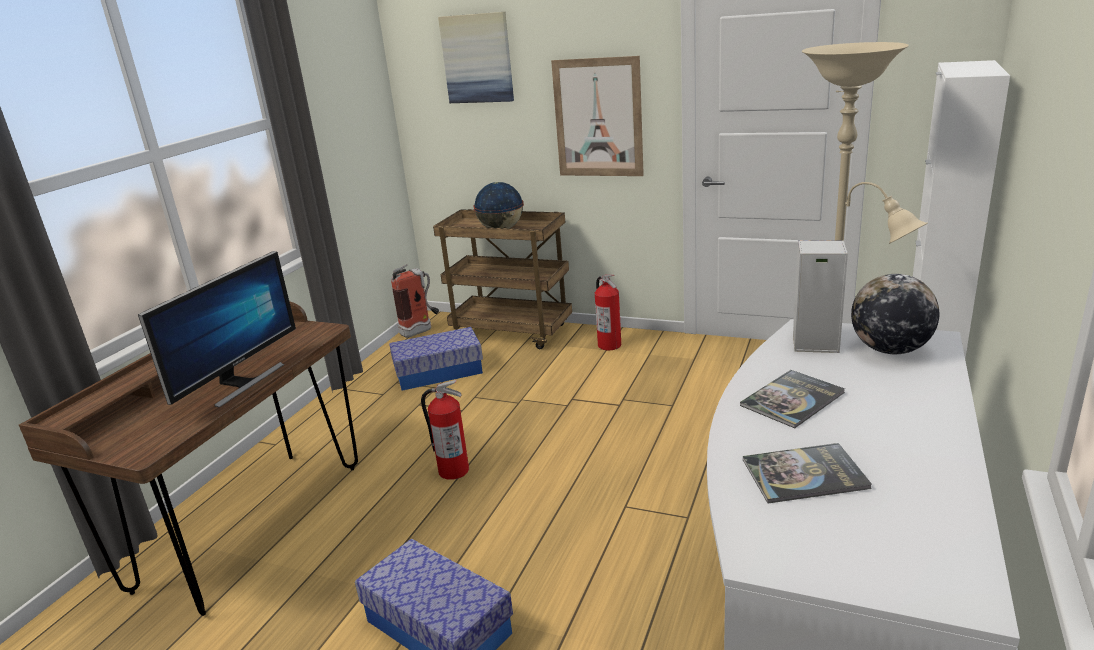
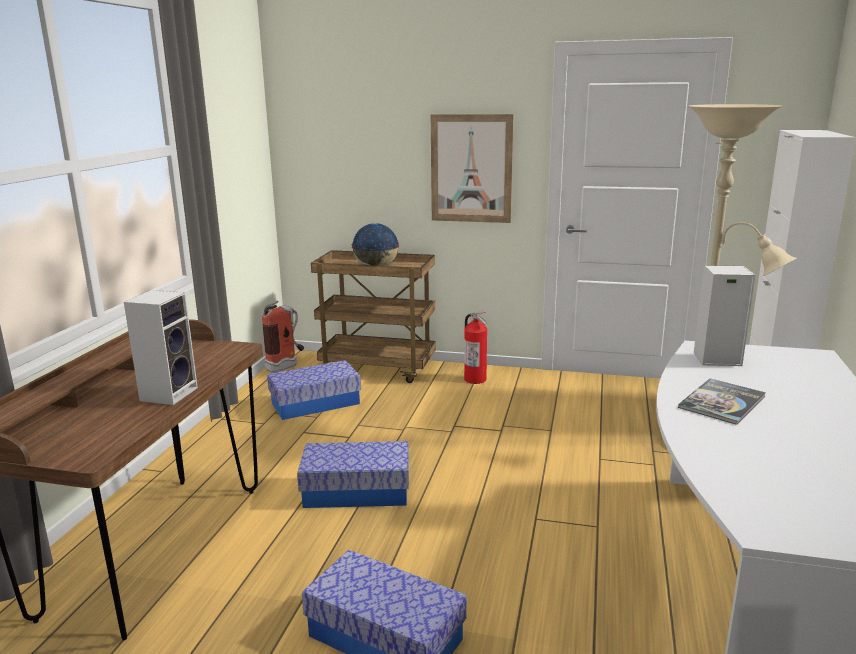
camera: 10 degrees left, 5 degrees down
(240, 383) = (169, 393): monitor -> speaker
(453, 470) = (356, 491): fire extinguisher -> storage box
(477, 58) = (358, 109): picture -> none
(804, 474) = (766, 461): book -> none
(890, 350) = (784, 364): globe -> none

